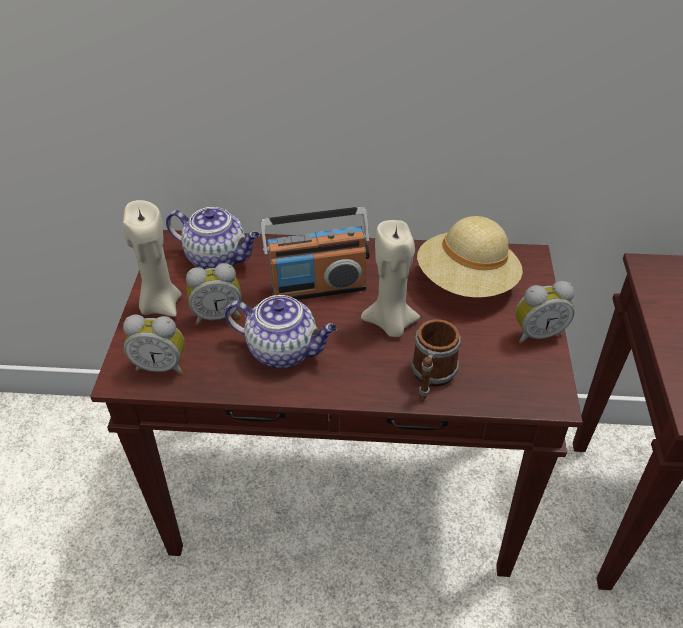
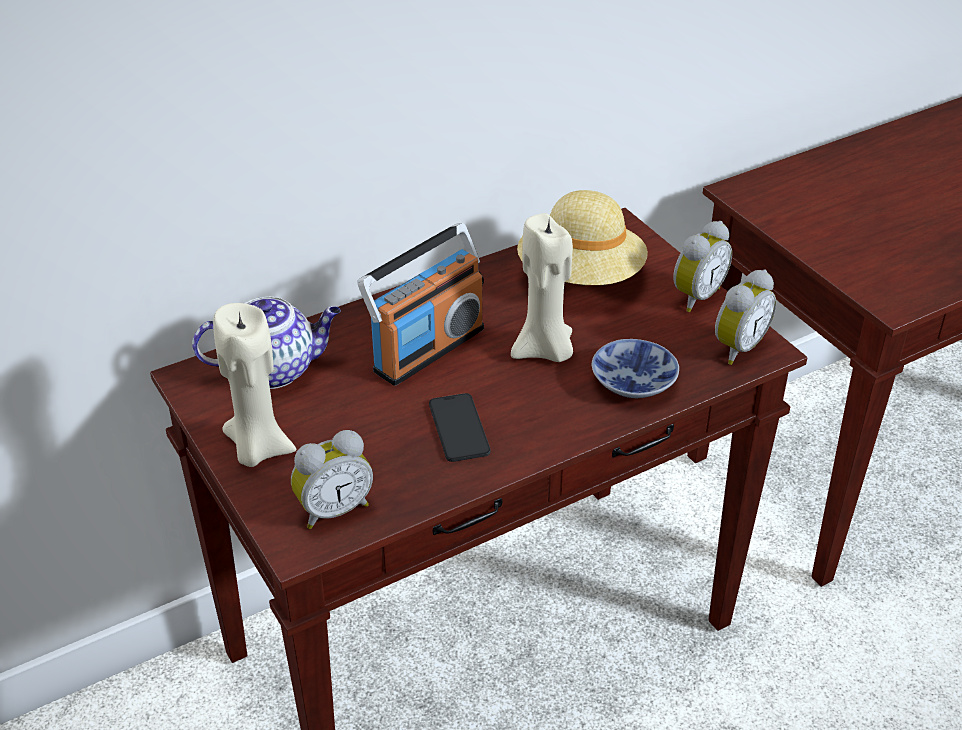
camera: 35 degrees left, 5 degrees down
(217, 315) = (341, 428): alarm clock -> alarm clock (736, 347)
(284, 350) = (459, 428): teapot -> phone
(431, 378) = (637, 383): mug -> bowl

